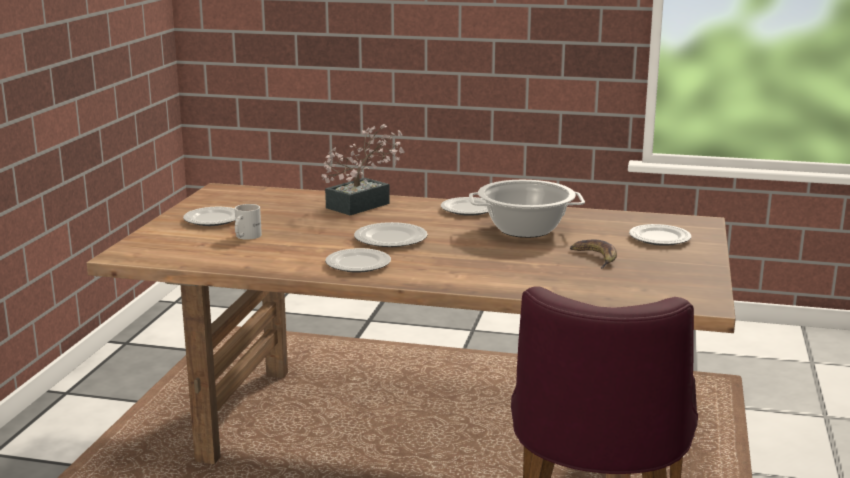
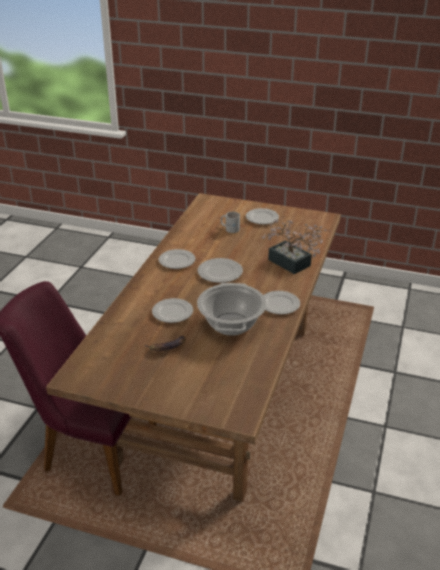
camera: 95 degrees right, 15 degrees up
(660, 238) = (202, 385): plate -> plate (173, 313)

